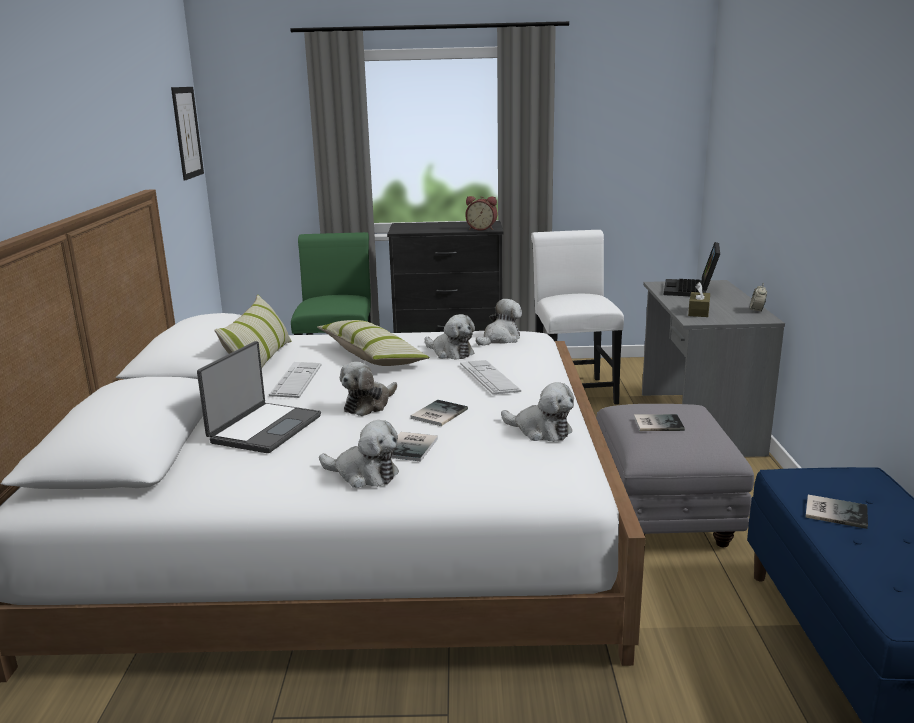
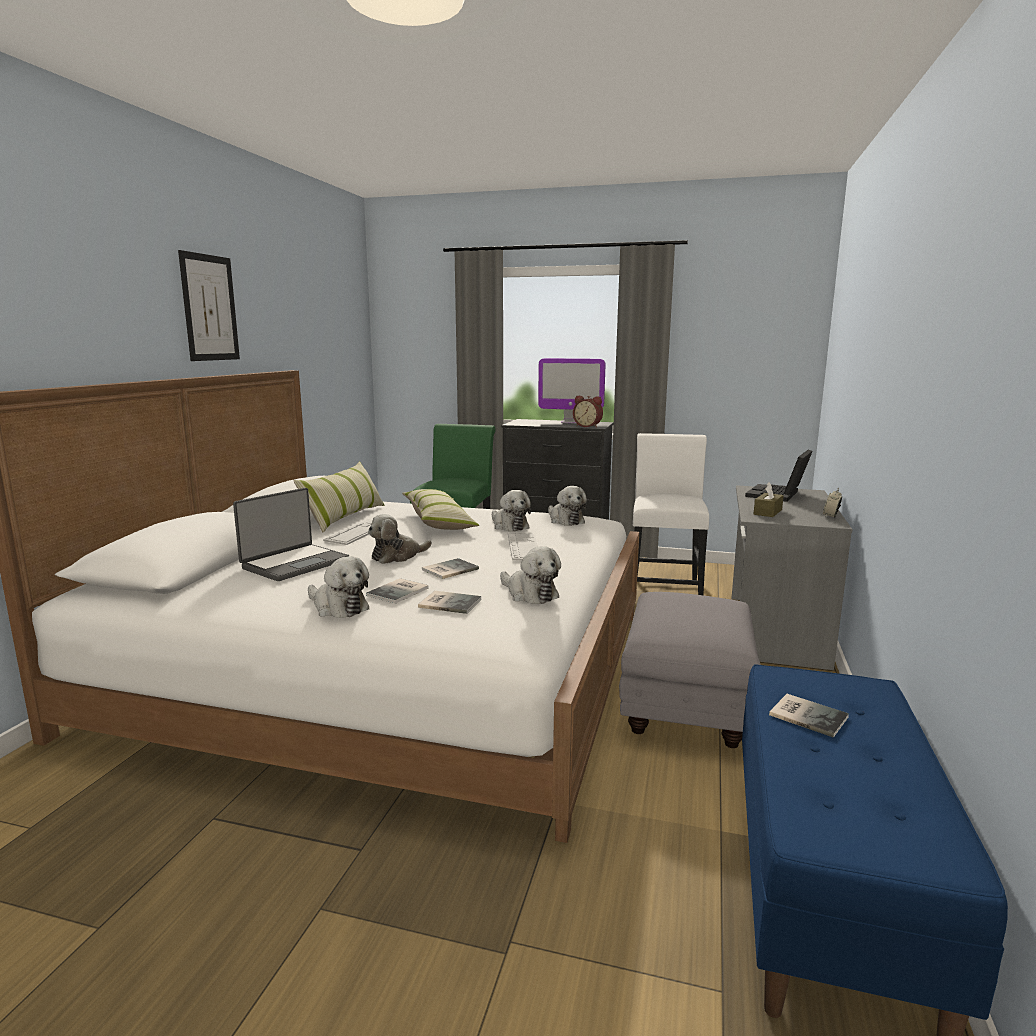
camera: 15 degrees right, 5 degrees down
(187, 132) = (353, 333): picture -> picture (209, 308)
(456, 224) = (570, 422): none -> monitor
(500, 339) = (565, 520): plush toy -> plush toy turned 90 degrees clockwise
(656, 423) = (678, 610): book -> book (449, 602)

